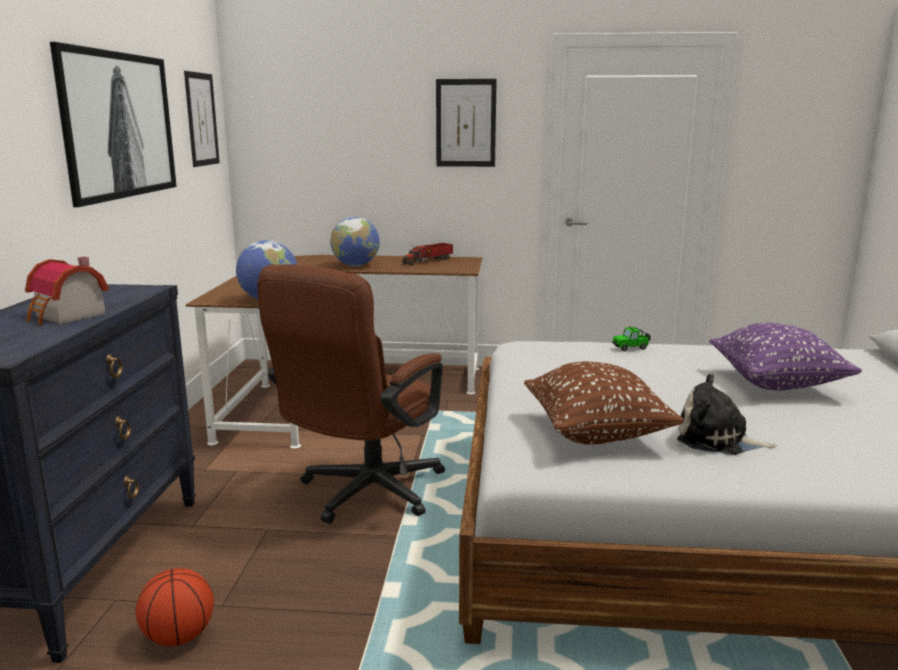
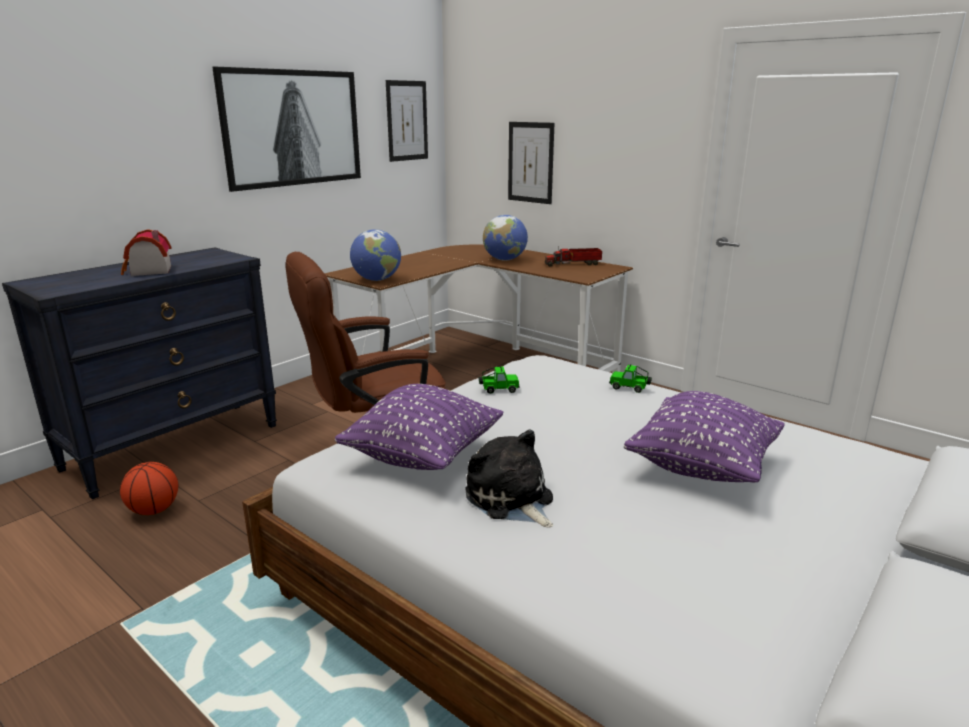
camera: 35 degrees right, 5 degrees up
(465, 123) = (629, 128): picture -> picture (530, 162)
(544, 372) = (498, 389): none -> toy car
(596, 434) = (423, 457): brown pillow -> purple pillow

